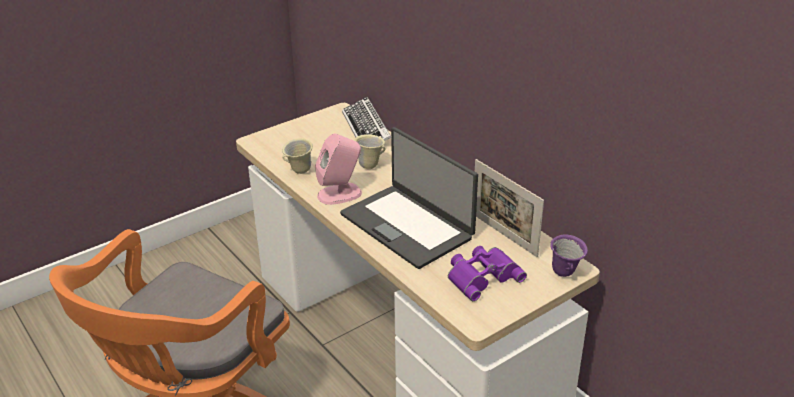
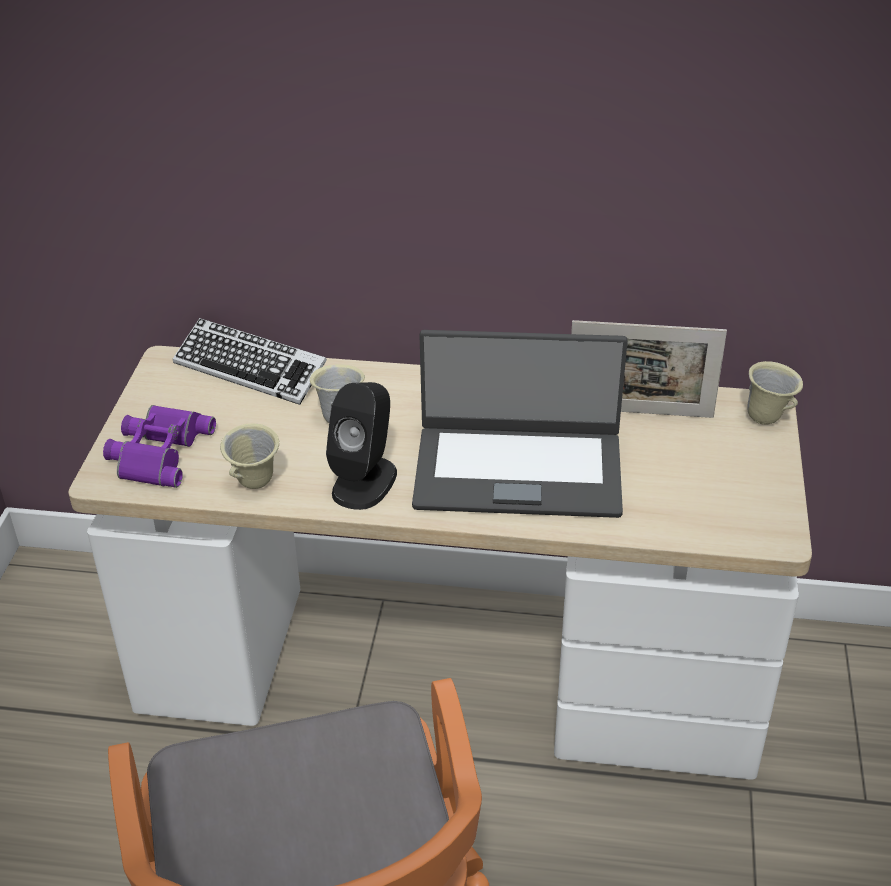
camera: 45 degrees left, 5 degrees up
(340, 194) = (365, 482): pink speaker -> black speaker
(482, 276) = (696, 478): purple binoculars -> purple binoculars (157, 452)
(565, 274) = (768, 418): purple mug -> beige mug

